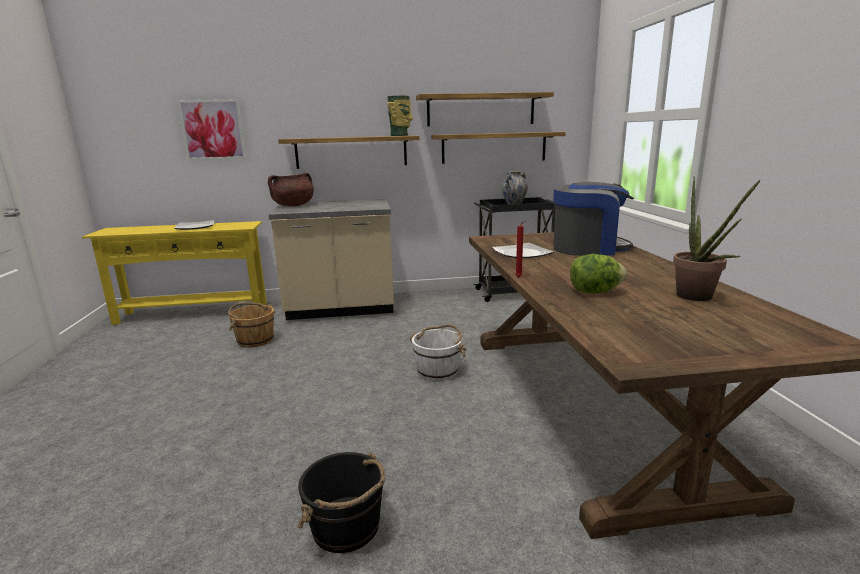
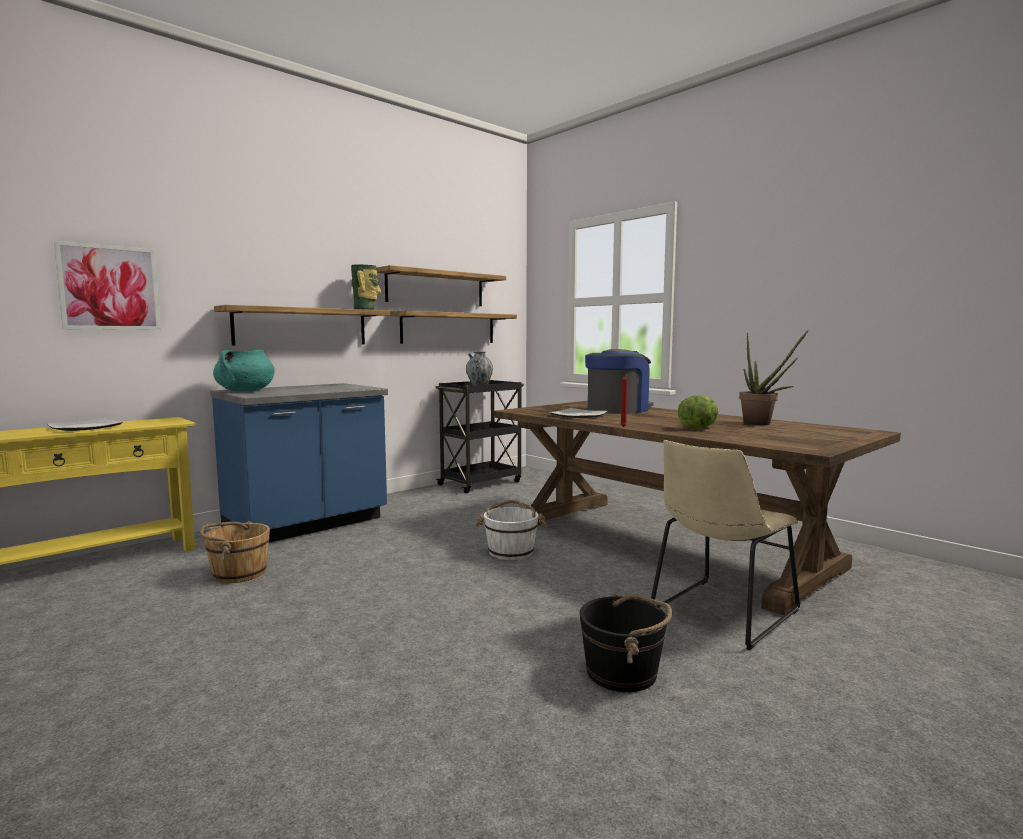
camera: 35 degrees left, 10 degrees down
(293, 205) = (245, 391): brown cooking pot -> turquoise cooking pot
(341, 309) = (307, 525): beige counter -> blue counter
(524, 505) = (720, 613): none -> beige chair

